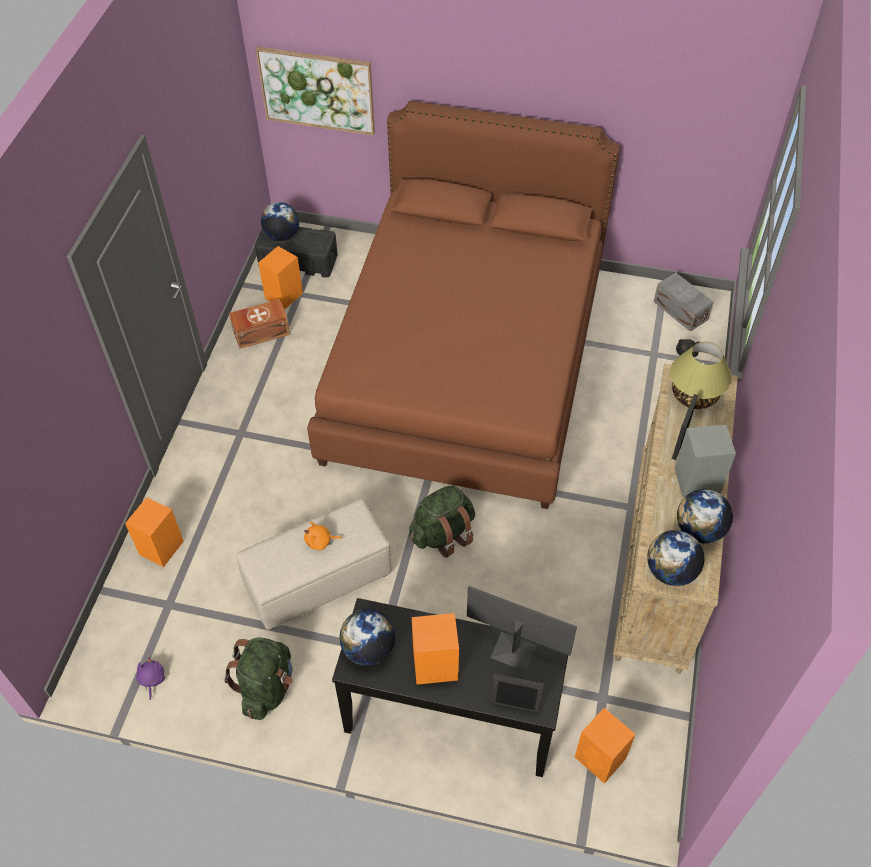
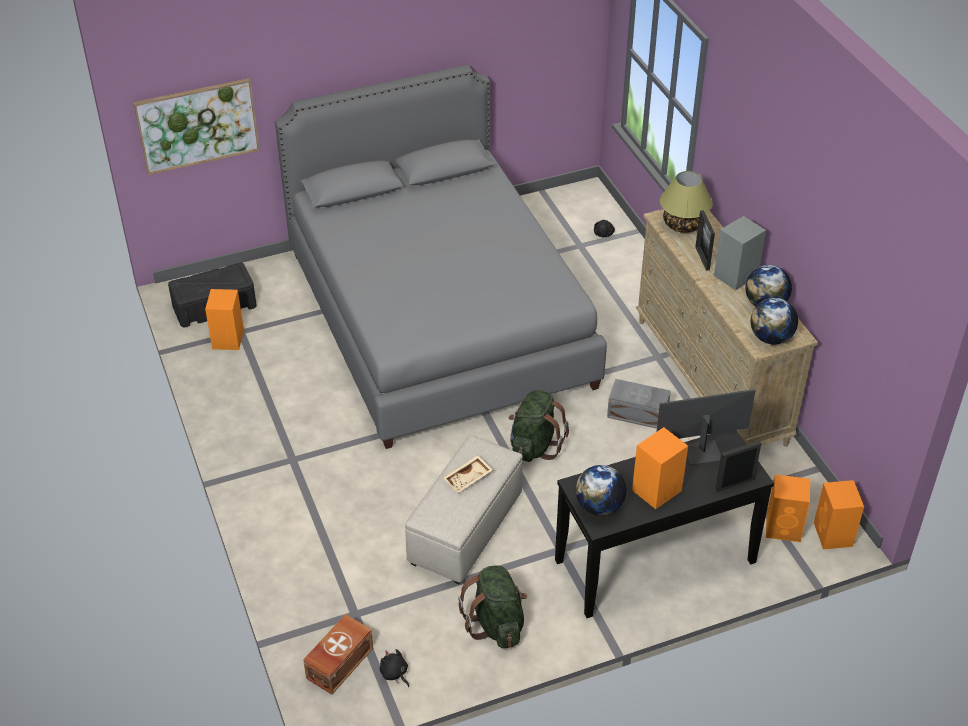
camera: 35 degrees left, 10 degrees down
(152, 680) = (394, 674): purple plush toy -> black plush toy
(160, 548) = (306, 579): orange speaker -> orange speaker (833, 535)
(260, 332) = (233, 376): brown storage box -> brown storage box (338, 663)
(282, 235) = (196, 285): globe -> none
(320, 541) = (468, 479): orange plush toy -> beige tray
(465, 364) = (438, 318): brown bed -> grey bed
(680, 311) = (573, 207): grey storage box -> grey storage box (638, 414)

